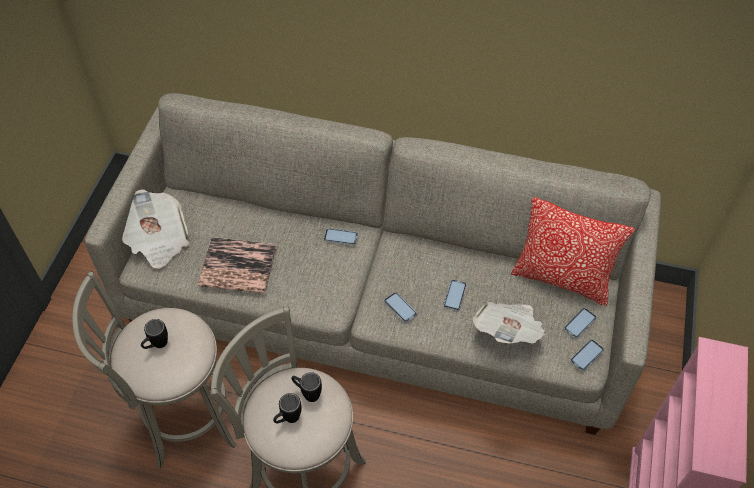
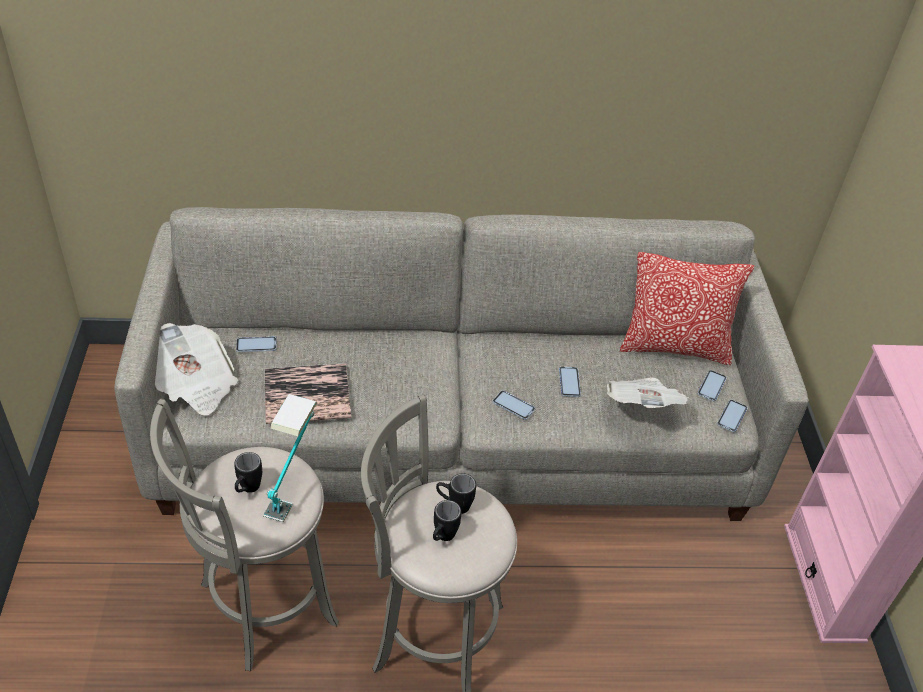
camera: 20 degrees left, 10 degrees down
(191, 348) = (292, 484): none -> table lamp
(340, 237) = (417, 346): phone -> phone (256, 345)

